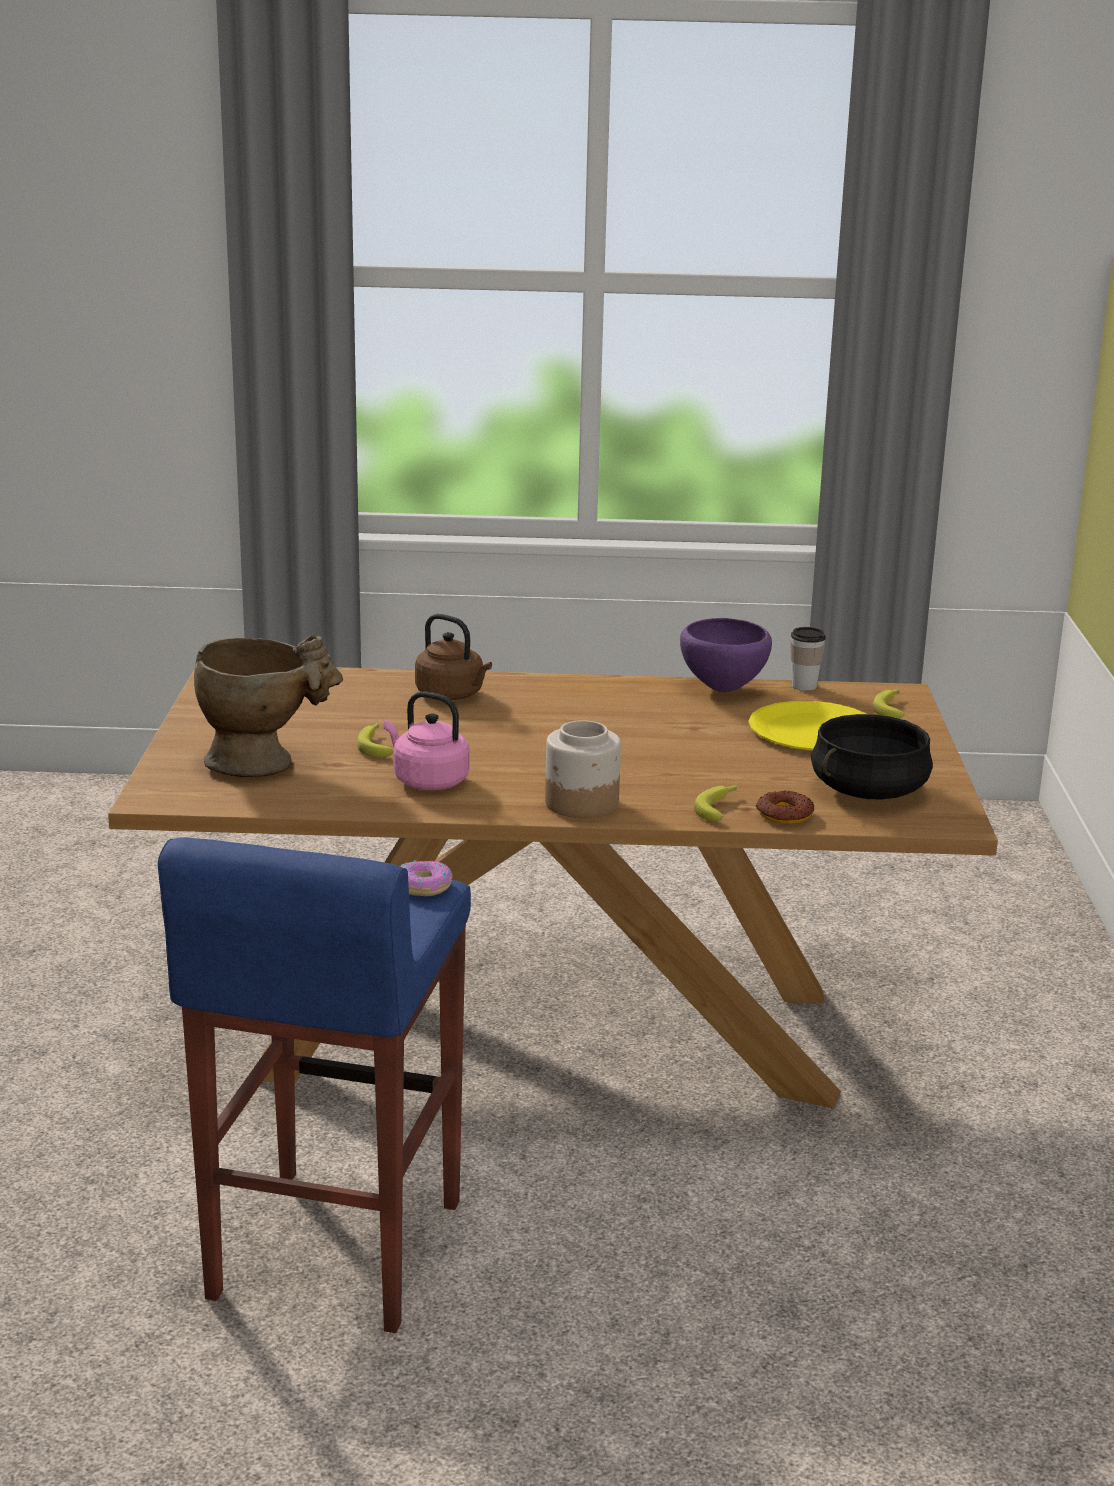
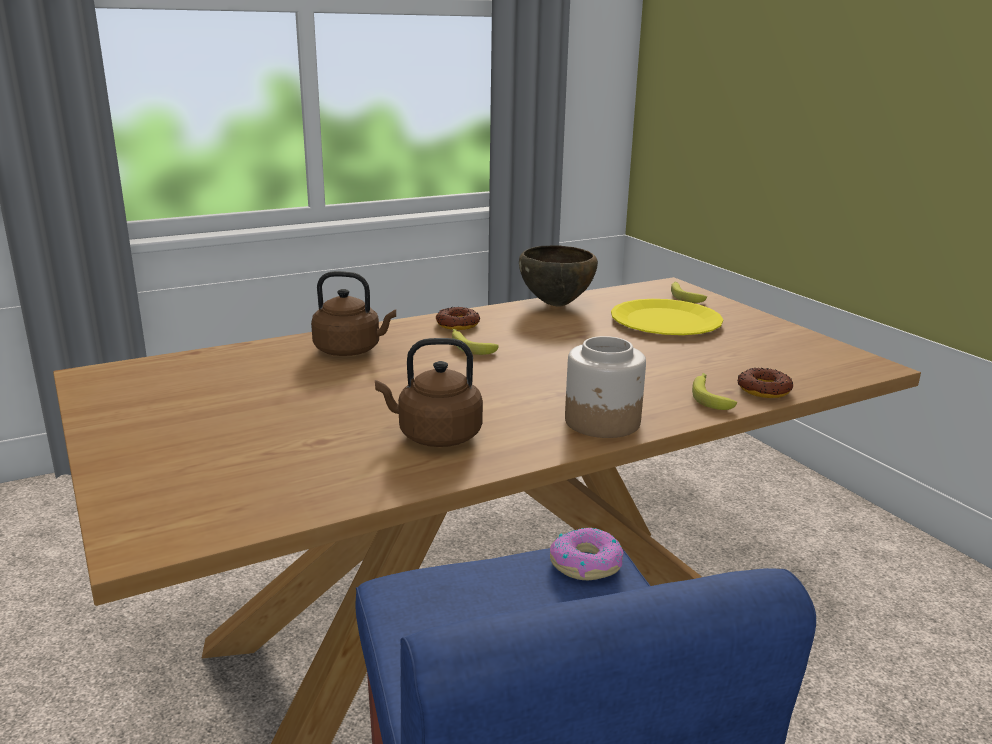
camera: 30 degrees left, 0 degrees up
(265, 763) = (240, 460): beige vase -> none
(376, 745) = (338, 411): banana -> banana (469, 346)
(427, 781) = (435, 436): pink kettle -> brown kettle
(586, 690) = (457, 324): none -> donut
(724, 690) = (557, 304): purple bowl -> brown bowl
(804, 686) = (604, 292): cup -> none
(868, 790) = (779, 356): black cooking pot -> none

